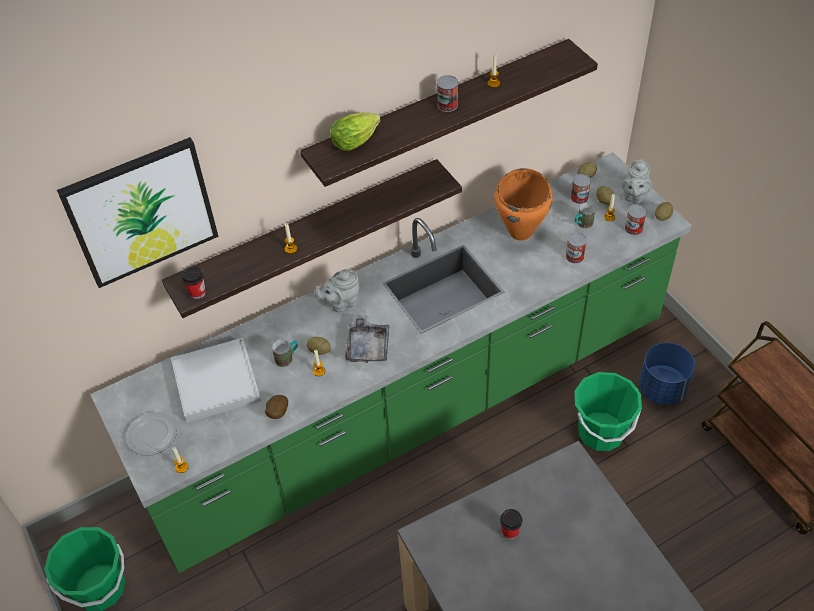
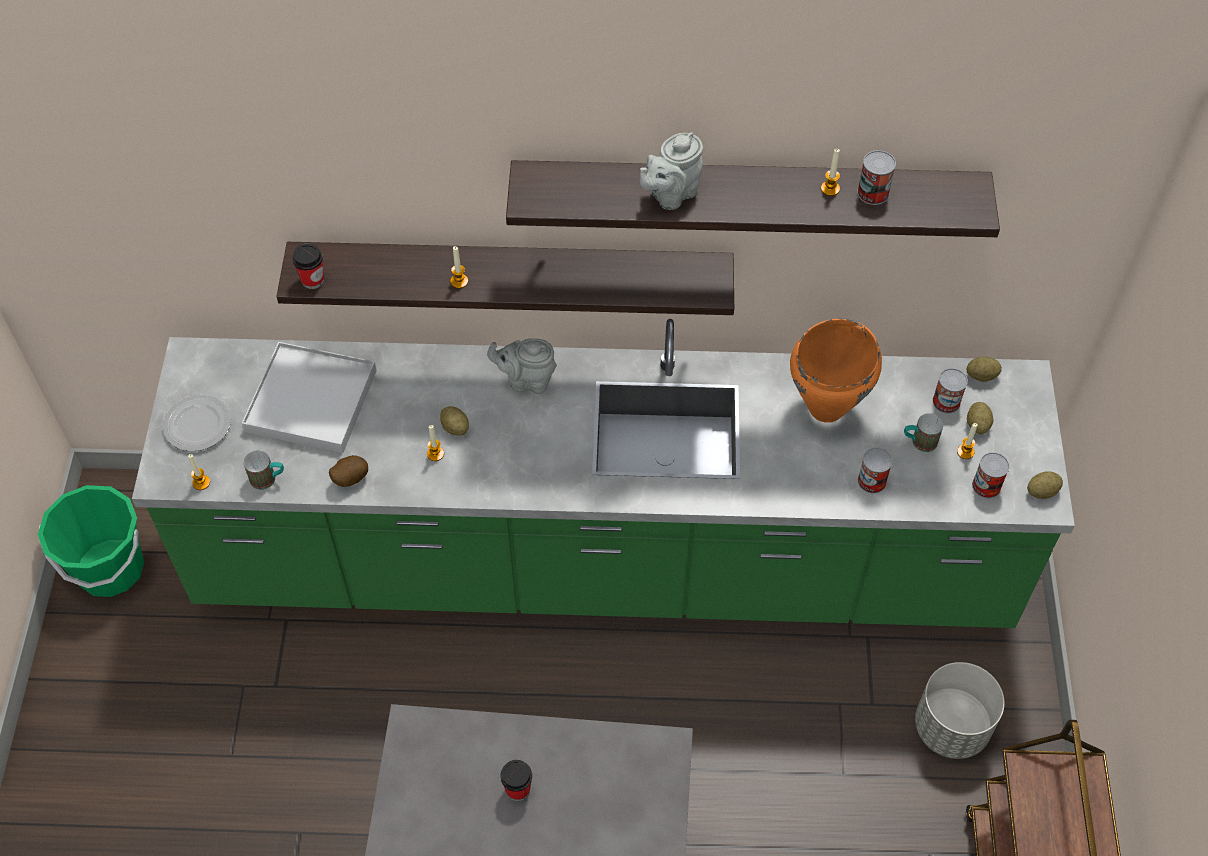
camera: 30 degrees right, 5 degrees up
(141, 212) = (267, 149): picture -> none
(287, 358) = (412, 416): mug -> mug (268, 479)
(357, 141) = (589, 183): lettuce -> none
(368, 346) = (516, 455): grey tray -> none
(447, 105) = (743, 189): can -> can (873, 193)
(601, 432) = (822, 736): green bucket -> none
(634, 196) = (1024, 441): grey teapot -> grey teapot (671, 194)
(662, 388) = (951, 727): blue planter -> grey planter

